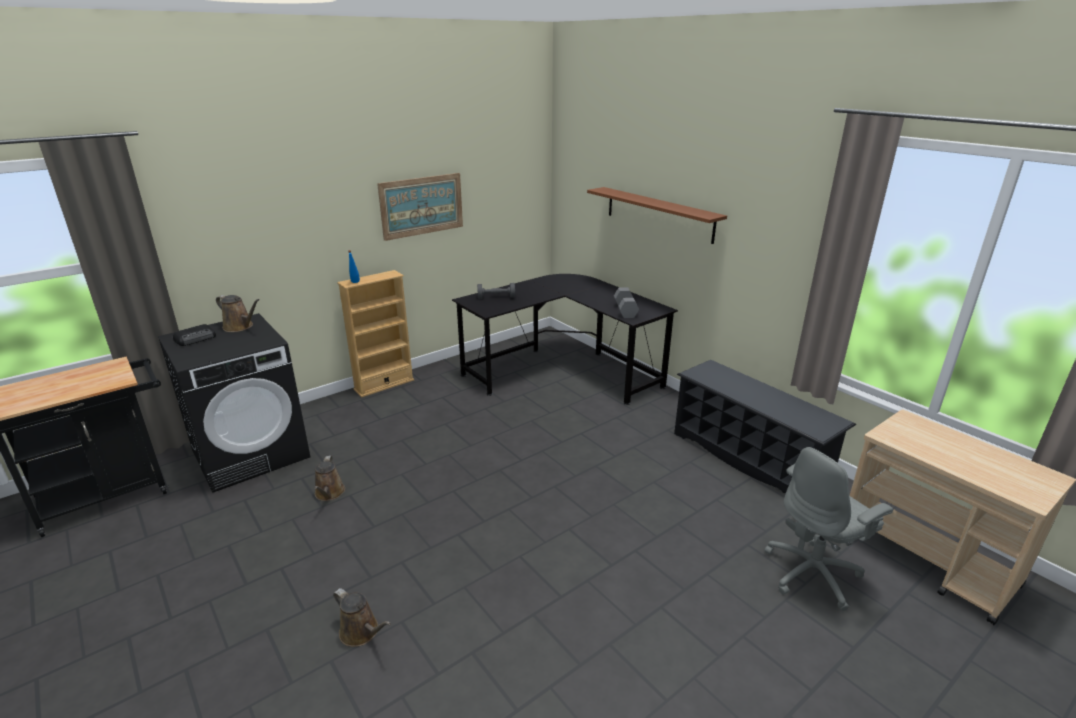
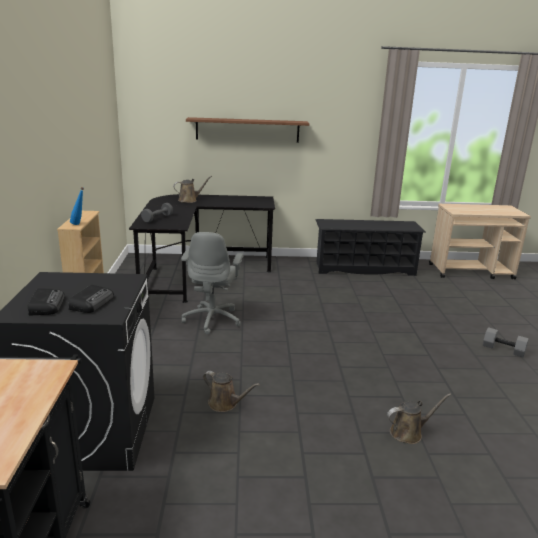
camera: 55 degrees left, 5 degrees down
(211, 348) = (92, 302): none -> radio
(240, 327) = (60, 283): brown watering can -> brown watering can (189, 200)
(422, 205) = (80, 143): picture -> none
(624, 310) = (250, 203): grey dumbbell -> grey dumbbell (503, 349)
(813, 573) = (462, 293): grey office chair -> grey office chair (213, 319)

